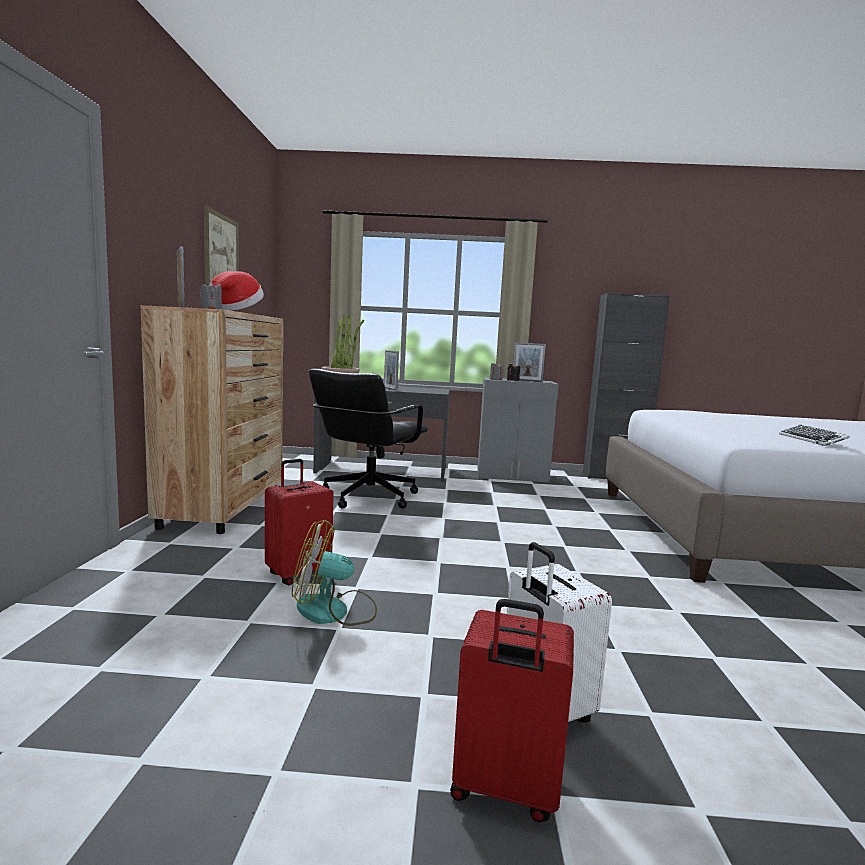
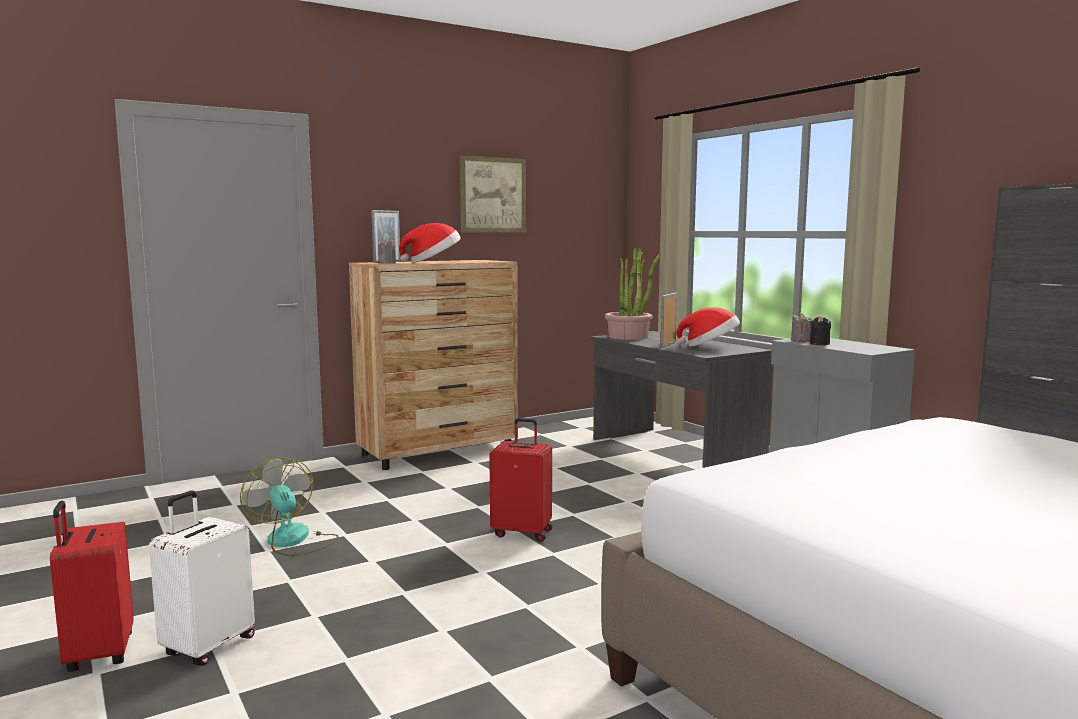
camera: 55 degrees right, 0 degrees up
(298, 574) = (344, 512): red suitcase -> red suitcase (523, 532)
(368, 497) = (569, 474): black office chair -> none
(414, 388) = (709, 346): none -> hat
(527, 381) = (846, 346): picture frame -> none
(812, 440) = (847, 509): keyboard -> none

